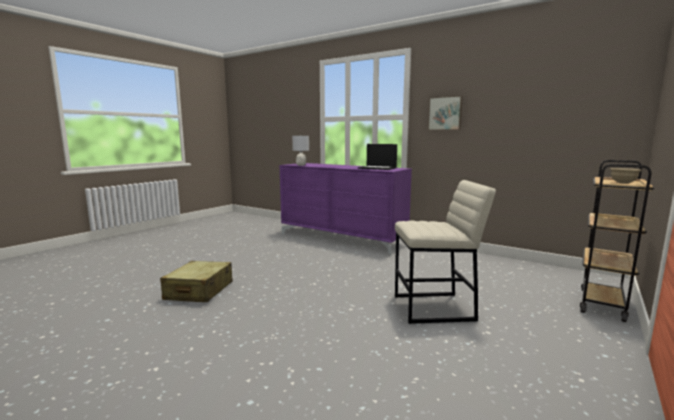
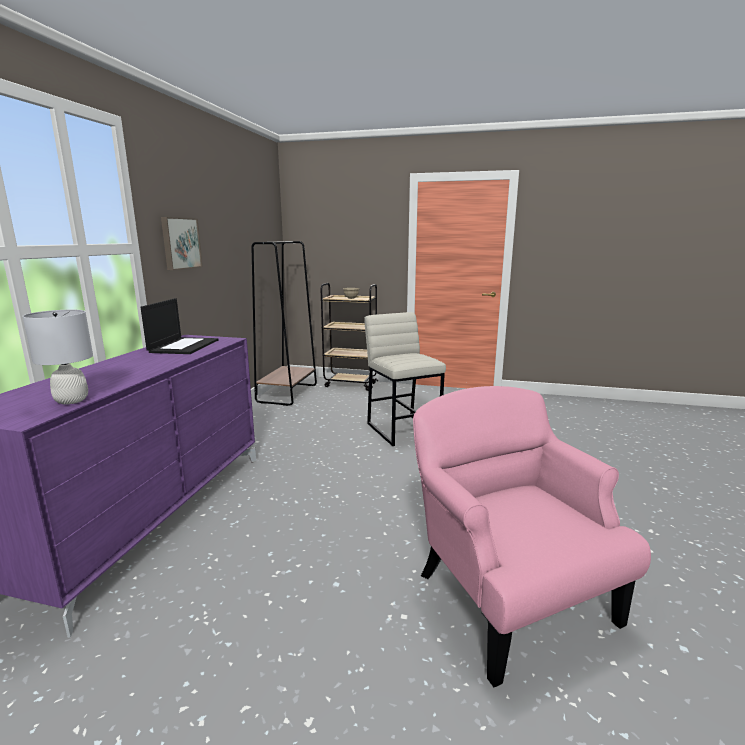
camera: 110 degrees left, 5 degrees up
(199, 291) = (508, 596): beige suitcase -> pink armchair
(544, 271) = (287, 394): none -> clothes rack

